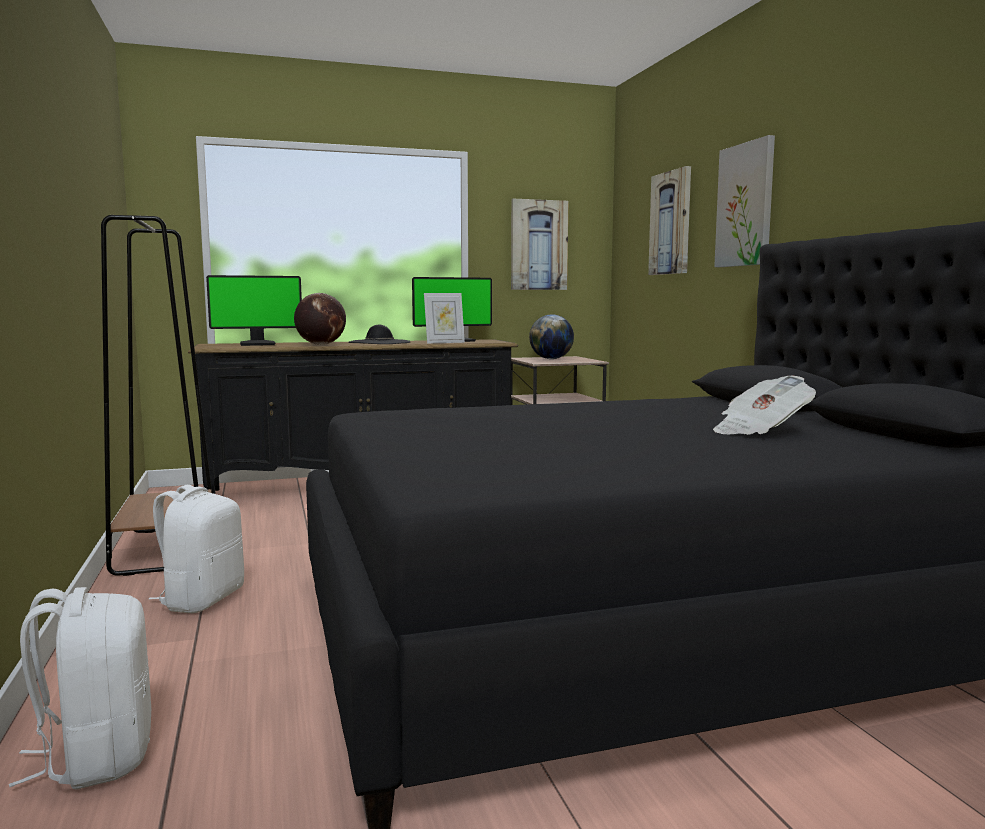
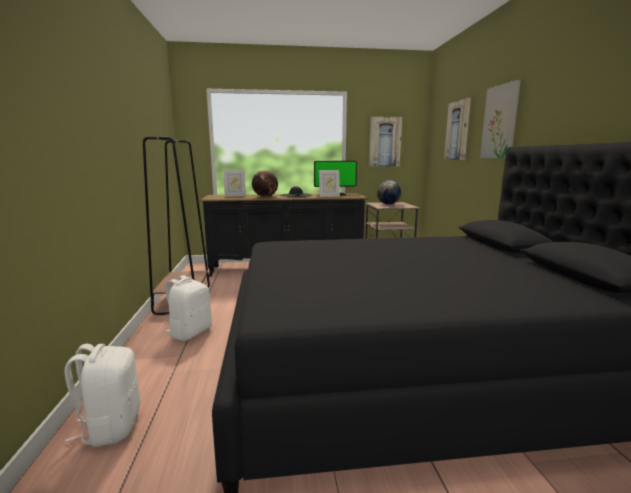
camera: 10 degrees right, 5 degrees up
(258, 344) = (235, 196): monitor -> picture frame
(760, 431) = (487, 269): newspaper -> none

